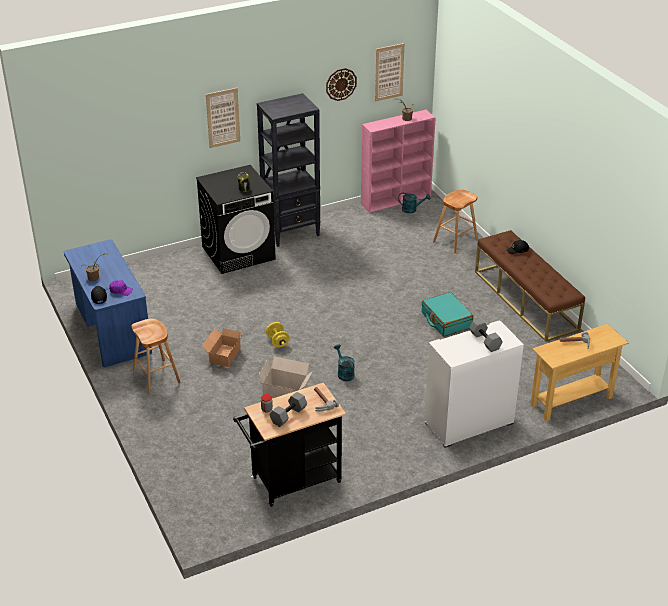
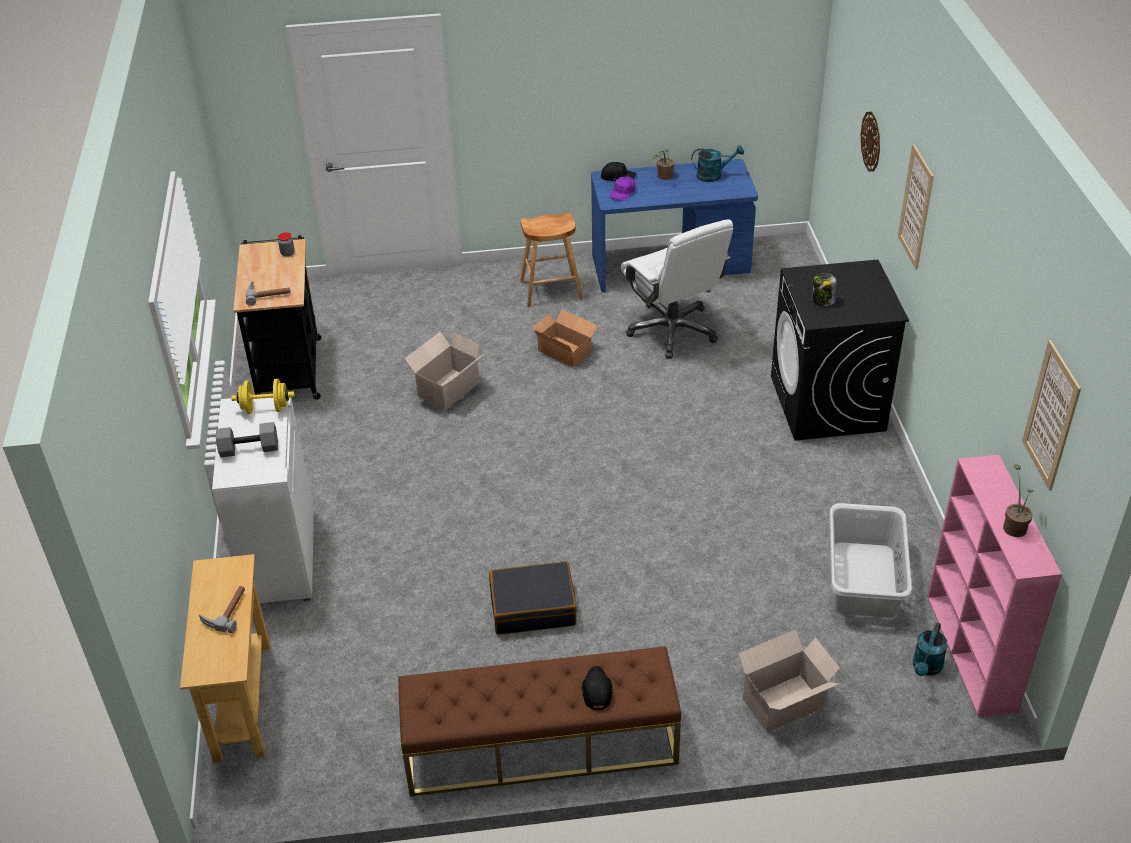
camera: 110 degrees right, 5 degrees up
(187, 316) = (673, 330): none -> white office chair
(277, 342) = (571, 404): yellow dumbbell -> yellow dumbbell (265, 408)
(288, 416) = (263, 267): grey dumbbell -> none
(291, 232) = (877, 476): black bookcase -> none
(341, 84) = (1004, 341): wall clock -> wall clock (871, 141)
(344, 373) = (464, 455): turquoise watering can -> turquoise watering can (713, 175)
(368, 229) = (863, 580): none -> grey laundry basket
(446, 320) = (533, 607): turquoise suitcase -> black suitcase
(455, 240) = (786, 703): brown stool -> cardboard box

